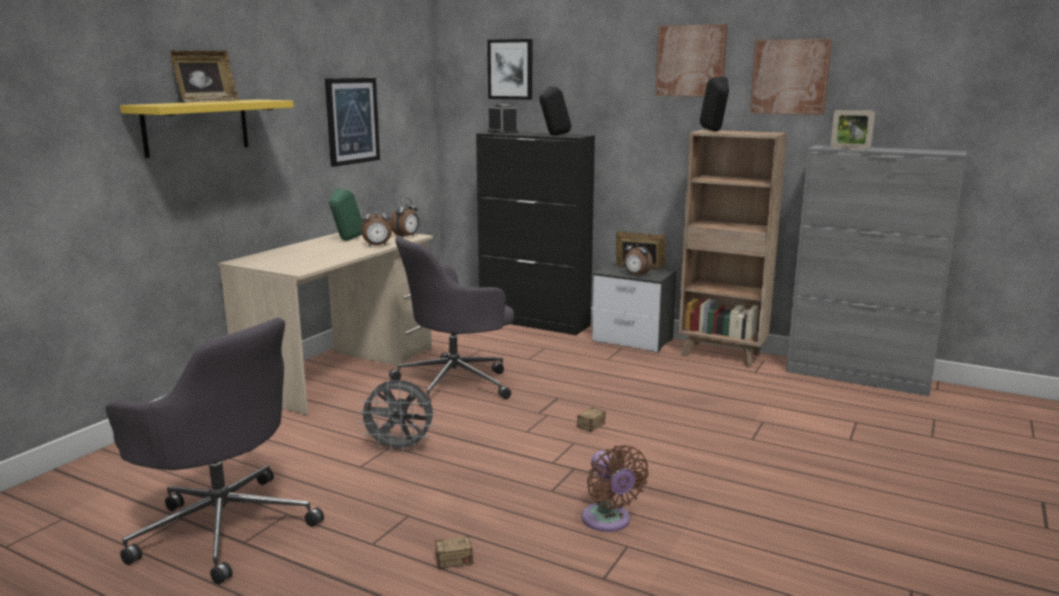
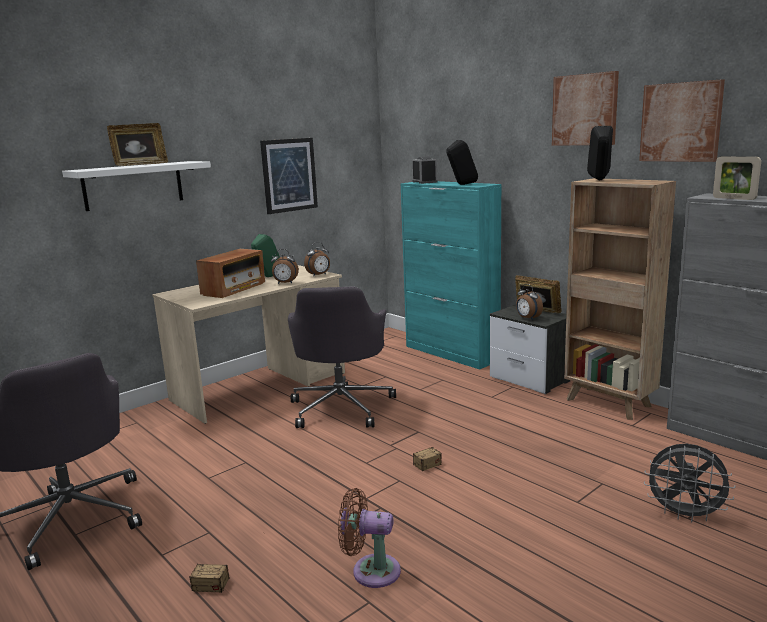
camera: 20 degrees right, 0 degrees up
(196, 127) = (133, 185): yellow shelf -> white shelf
(321, 254) = (234, 289): none -> radio
(400, 448) = (251, 465): grey fan -> grey fan (685, 515)
(456, 383) = (342, 407): grey office chair -> grey office chair turned 75 degrees counterclockwise
(510, 69) = (434, 125): picture -> none
(534, 322) = (451, 353): black cabinet -> turquoise cabinet
(608, 521) = (371, 570): brown fan -> brown fan turned 105 degrees clockwise

